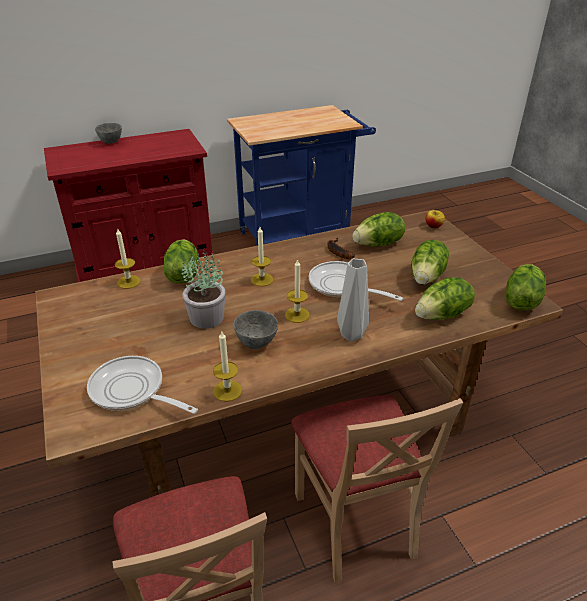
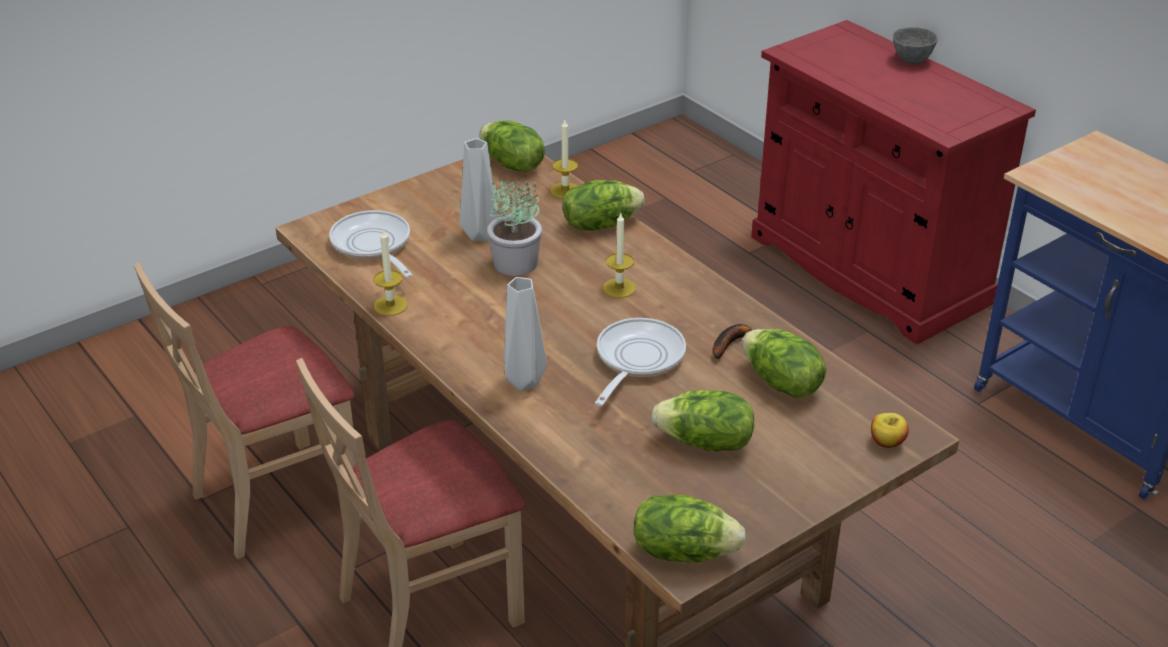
camera: 75 degrees right, 0 degrees up
(132, 391) = (373, 246): frying pan -> frying pan turned 45 degrees counterclockwise
(159, 328) = (481, 235): none -> grey vase
(256, 343) = (480, 309): grey bowl -> none
(297, 315) = (550, 331): candle -> none
(443, 315) = (604, 464): lettuce -> lettuce (511, 165)

